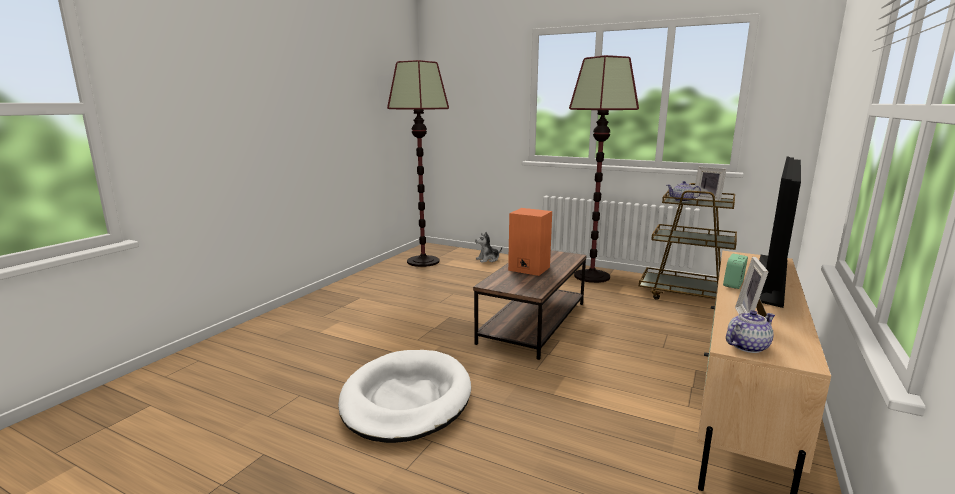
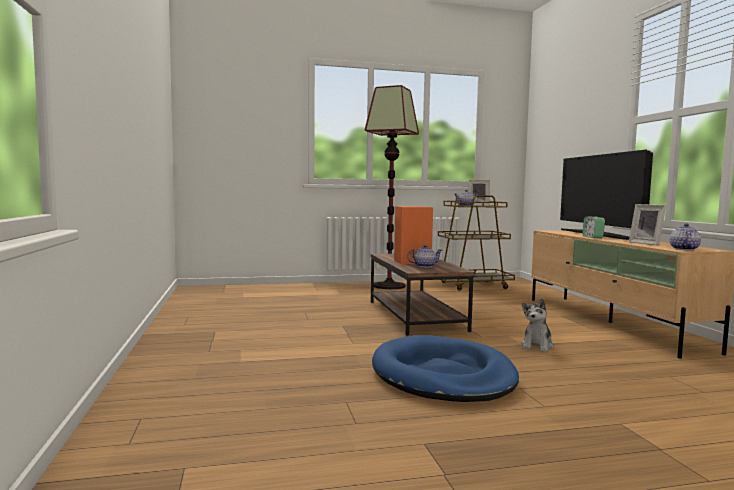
camera: 40 degrees left, 10 degrees down
(406, 399) = (442, 375): white dog bed -> blue dog bed
(422, 261) = (214, 298): floor lamp -> none
(488, 259) = (278, 288): plush toy -> plush toy (537, 346)
(520, 278) = (424, 266): none -> teapot

